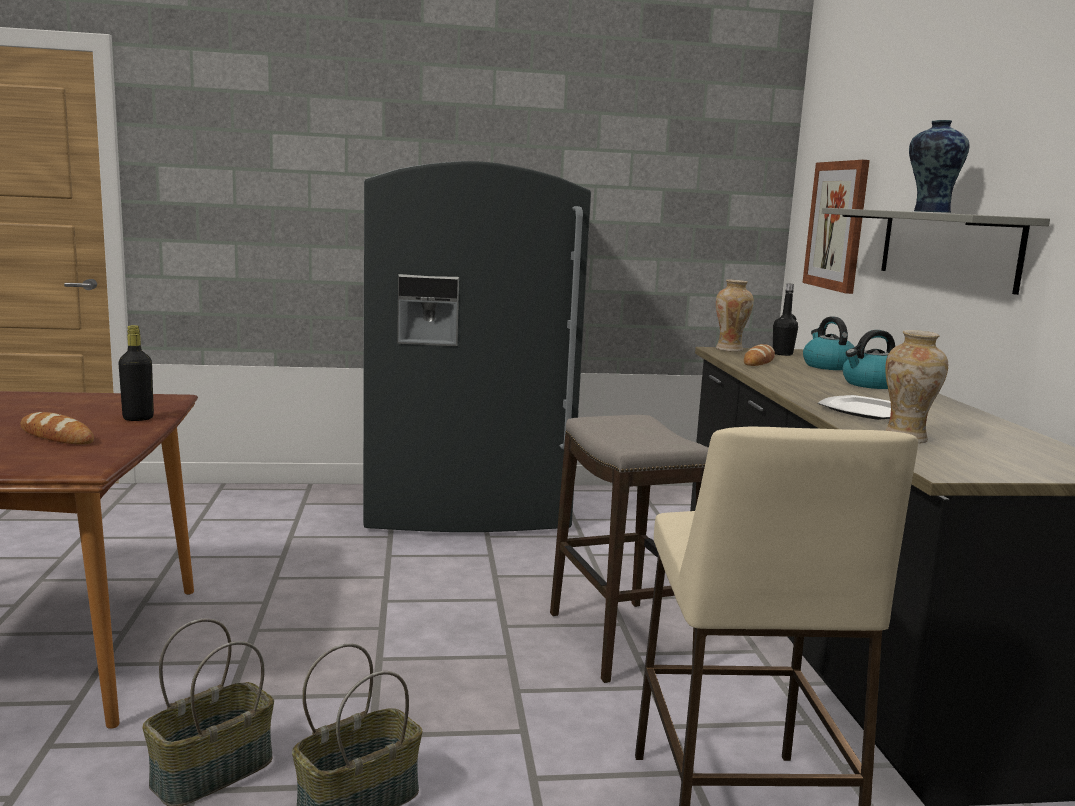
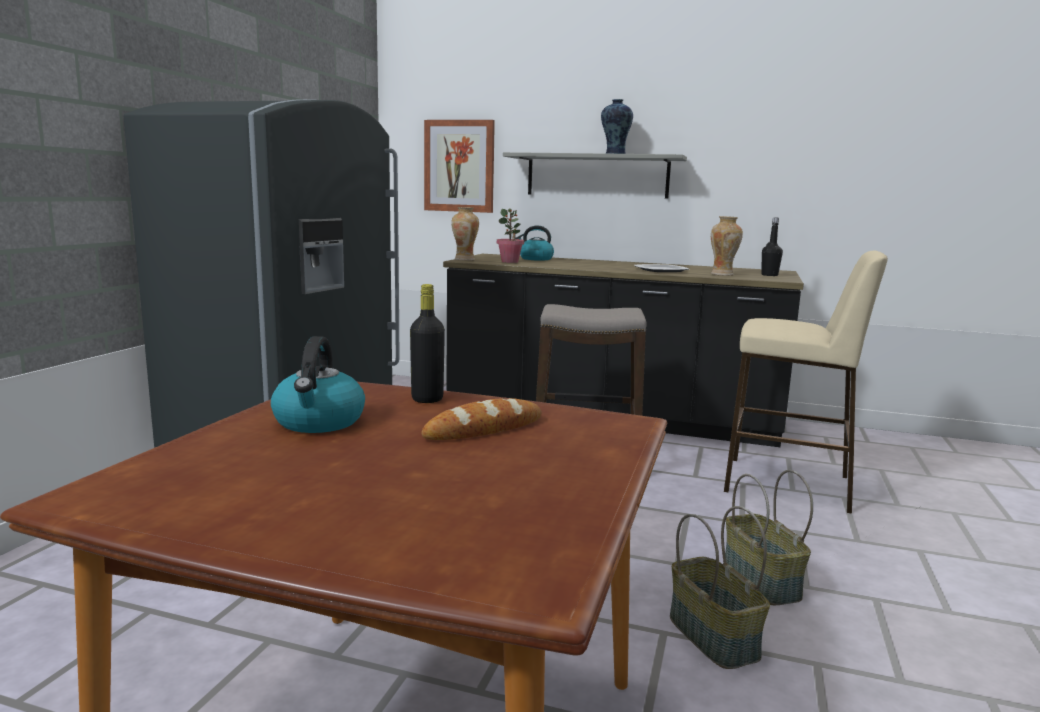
camera: 65 degrees left, 0 degrees up
(759, 361) = (510, 262): bread -> potted plant
(782, 354) = (489, 257): black bottle -> black bottle (769, 275)
(870, 384) = (592, 262): kettle -> kettle (319, 422)

